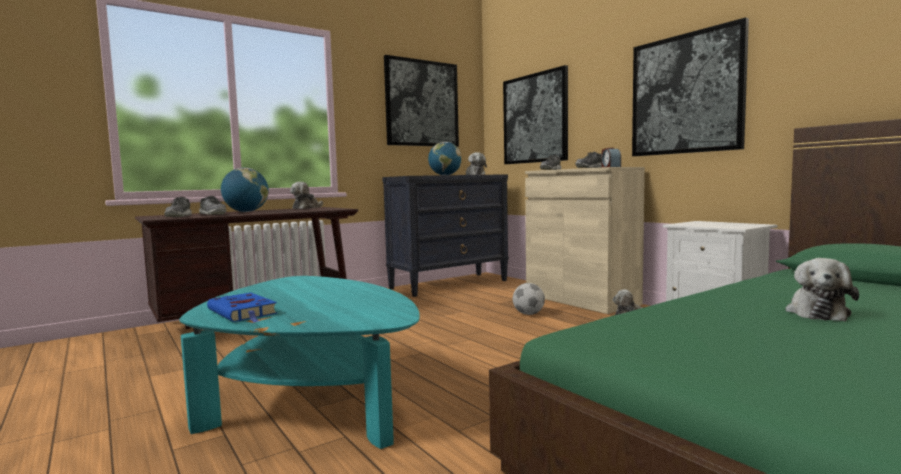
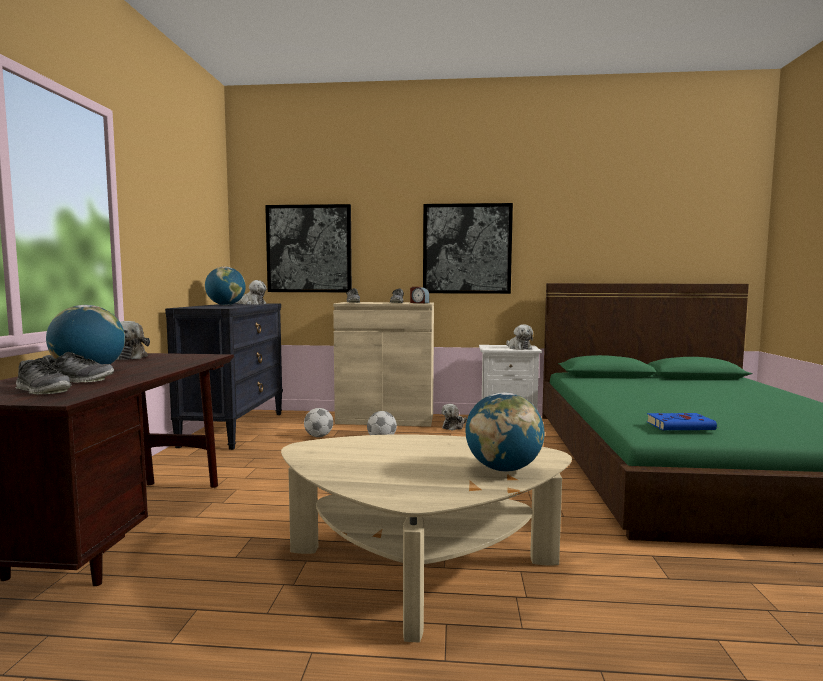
camera: 50 degrees left, 0 degrees up
(243, 312) = (433, 486): blue book -> blue book (681, 426)
(311, 398) = (421, 564): turquoise coffee table -> beige coffee table
(319, 317) = (503, 469): none -> globe
(422, 103) = (189, 218): picture -> none
(488, 300) = (318, 436): none -> football
(817, 312) = (658, 398): plush toy -> plush toy (518, 348)

